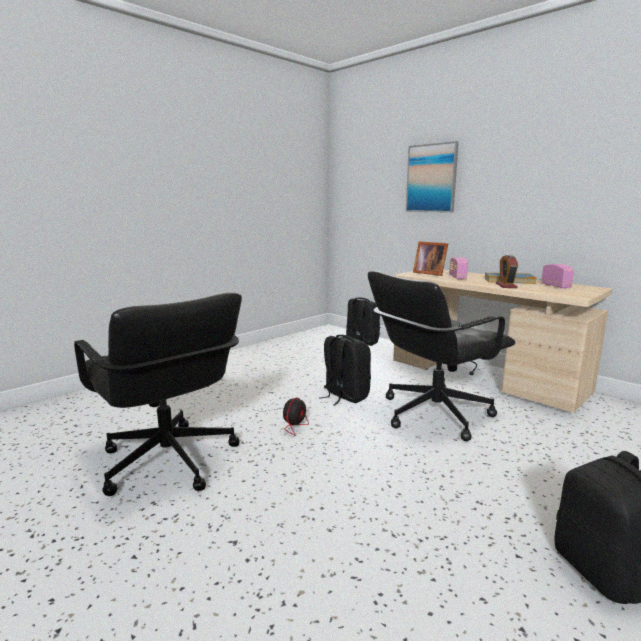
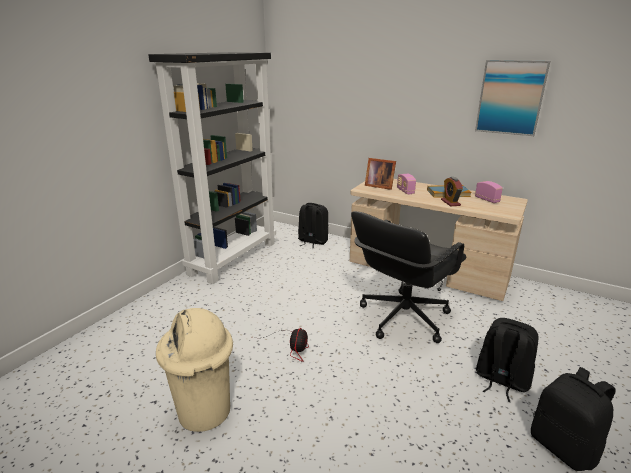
camera: 15 degrees left, 10 degrees up
(168, 462) = (204, 412): black office chair -> beige trash can
(271, 347) = (233, 257): none -> black bookcase
(344, 396) = (324, 308): black backpack -> black backpack (501, 380)
(431, 178) = (373, 95): picture -> picture (510, 97)

